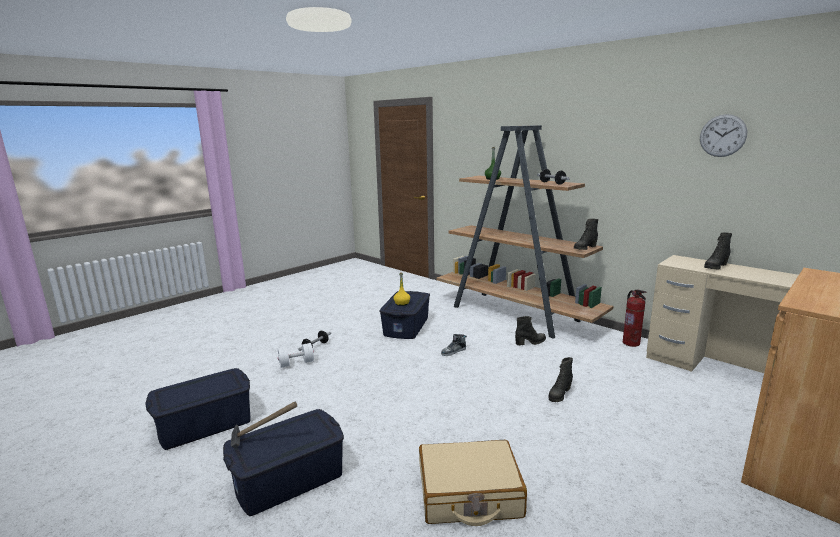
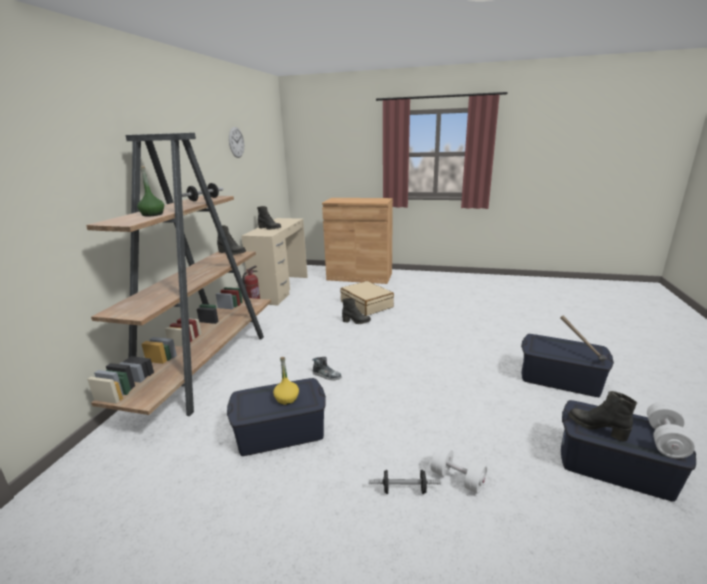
camera: 120 degrees left, 5 degrees up
(168, 398) = (665, 440): none -> white dumbbell
(469, 494) = (476, 326): beige suitcase -> beige suitcase (367, 304)
(530, 342) = (278, 345): black boot -> black boot (597, 428)

